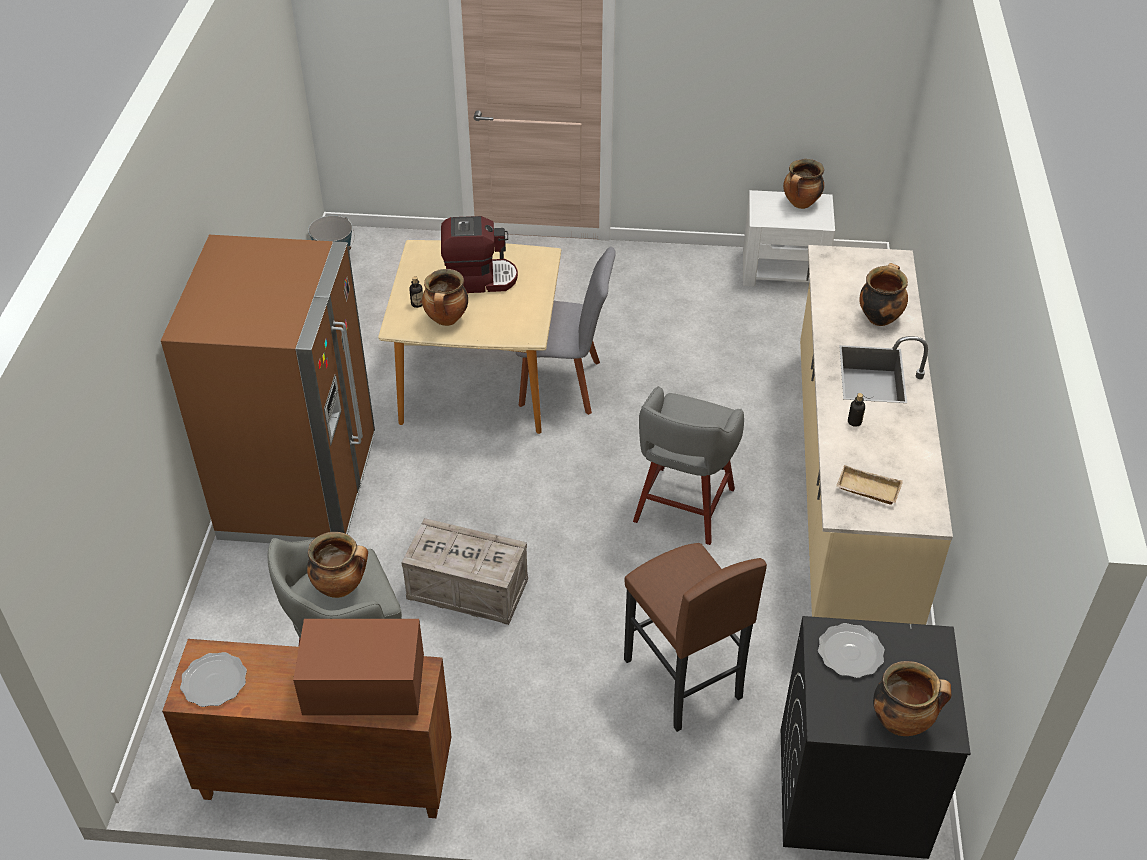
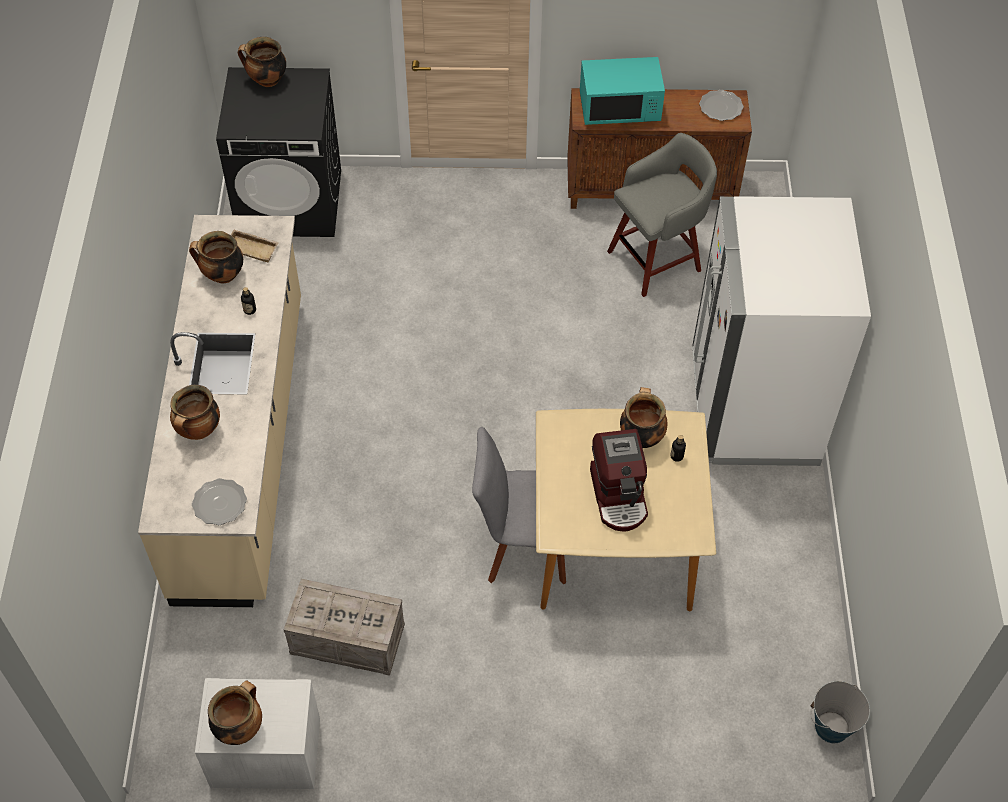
camera: 175 degrees right, 10 degrees up
(299, 488) = (753, 408): brown fridge -> white fridge
(341, 586) = (661, 195): cooking pot -> cooking pot (222, 276)
(364, 688) = (620, 108): brown microwave -> turquoise microwave
(469, 589) = (579, 325): crate -> crate (345, 639)
(479, 279) = (619, 496): coffee machine -> coffee machine turned 90 degrees counterclockwise
(682, 507) = (401, 410): grey stool -> none
(682, 679) = (404, 267): brown stool -> none
(850, 653) = (292, 117): plate -> plate (219, 503)

